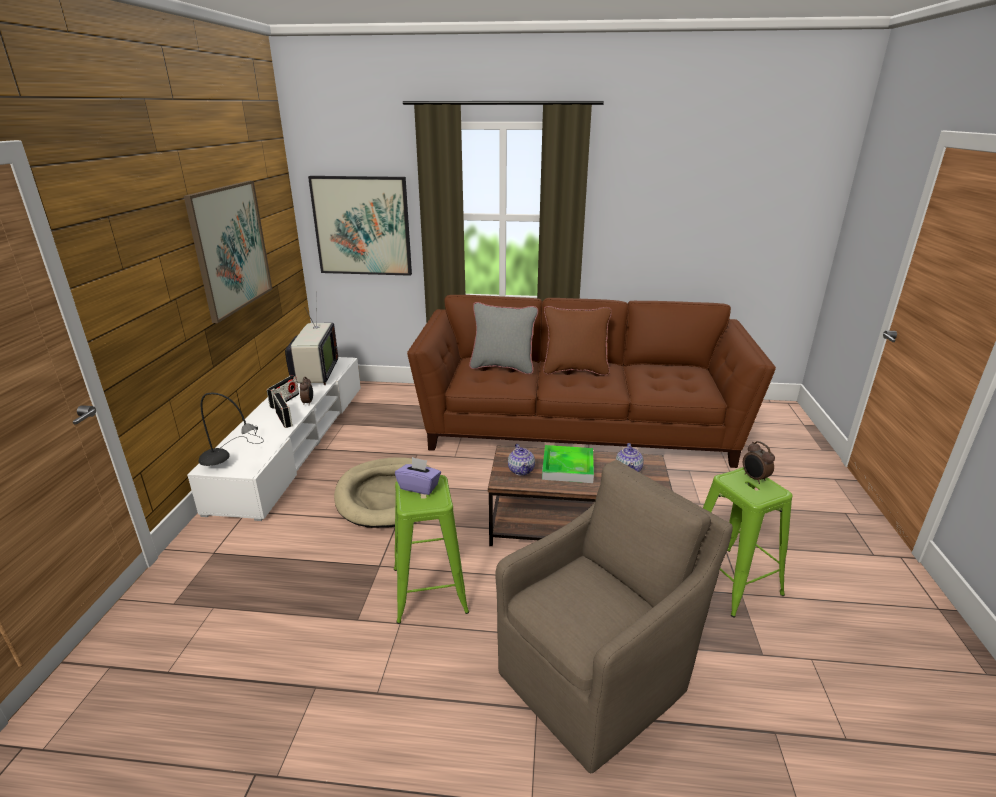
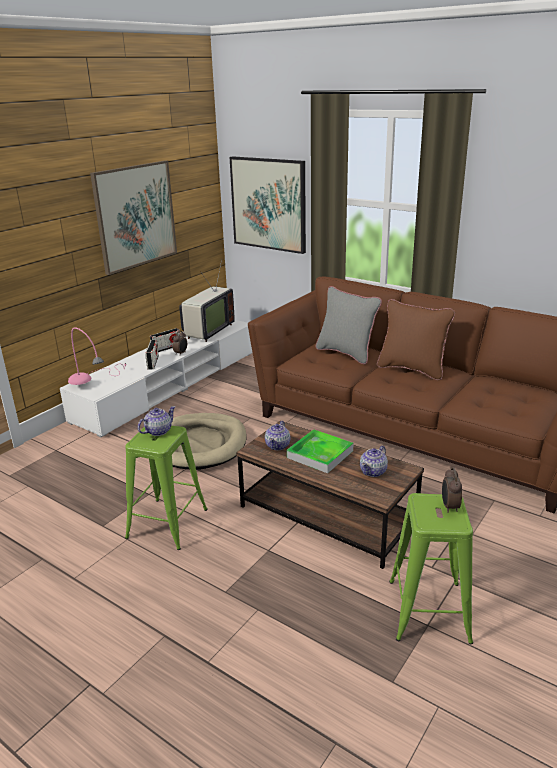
camera: 30 degrees right, 0 degrees up
(233, 460) = (94, 384): grey table lamp -> pink table lamp
(419, 487) = (158, 431): purple tissue box -> teapot
(597, 678) = (228, 635): brown armchair -> none

